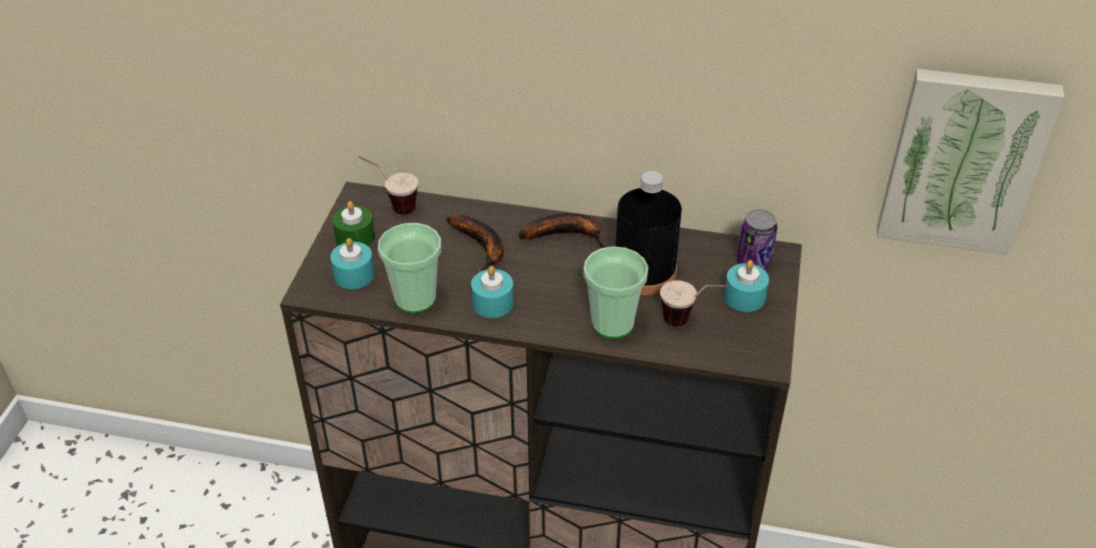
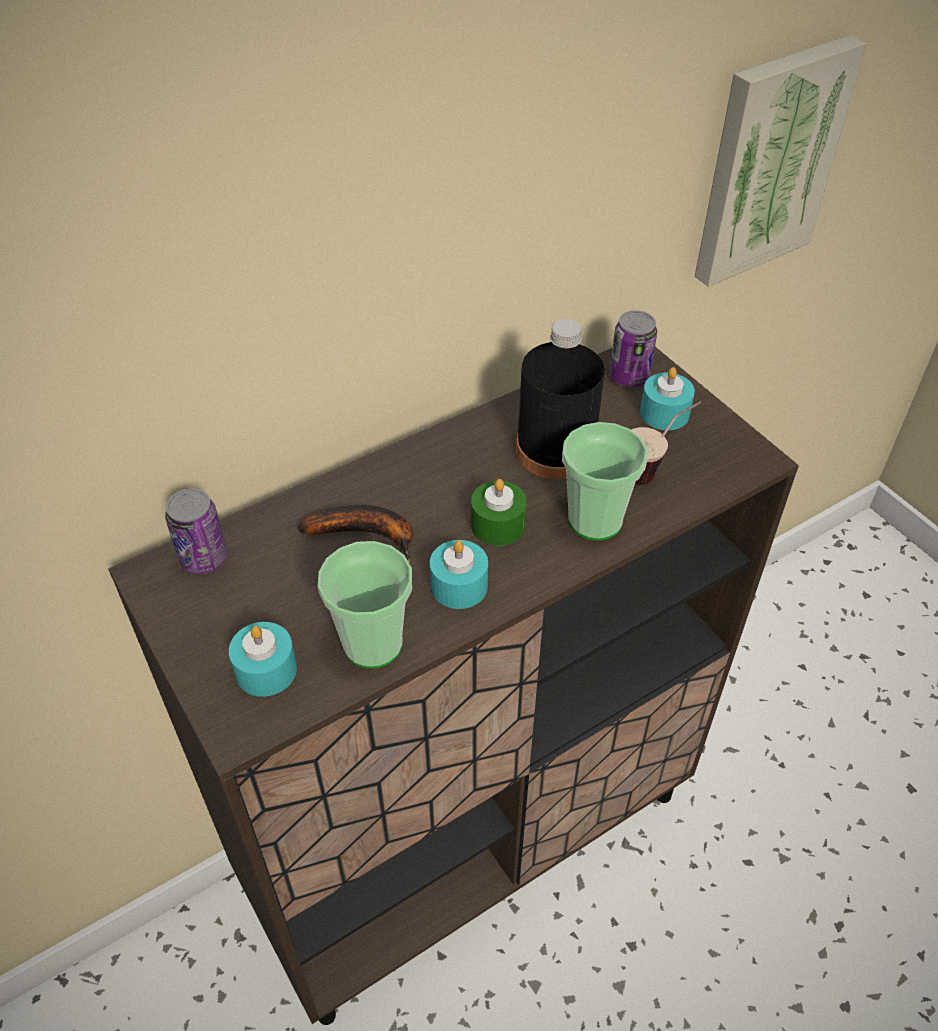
camera: 45 degrees left, 5 degrees up
(355, 237) = (209, 626): green candle -> green candle (498, 525)
(391, 205) = (204, 558): cup -> can
(567, 234) = (435, 462): banana -> none

